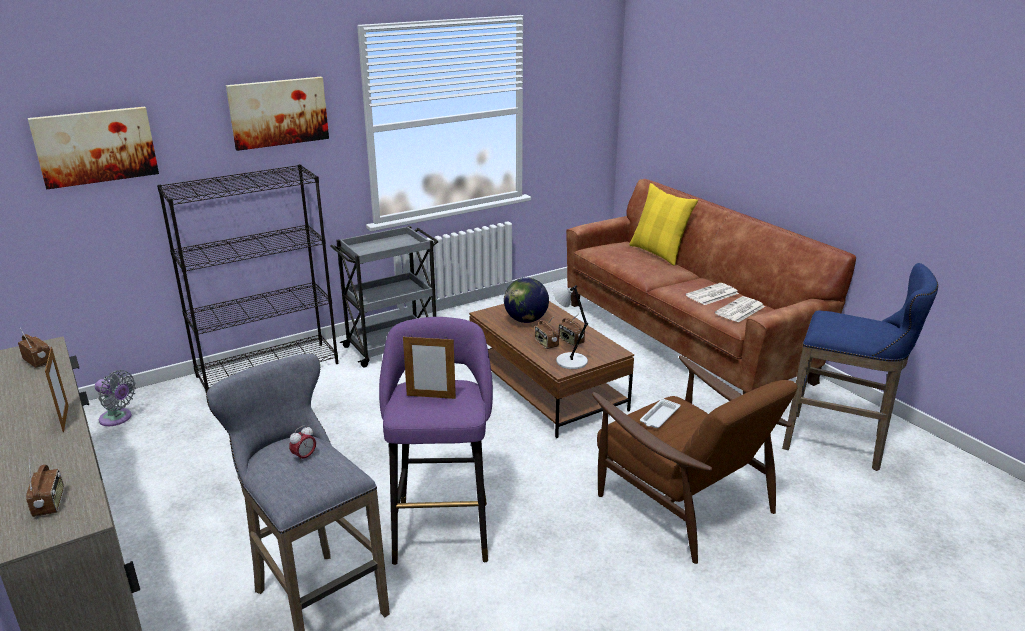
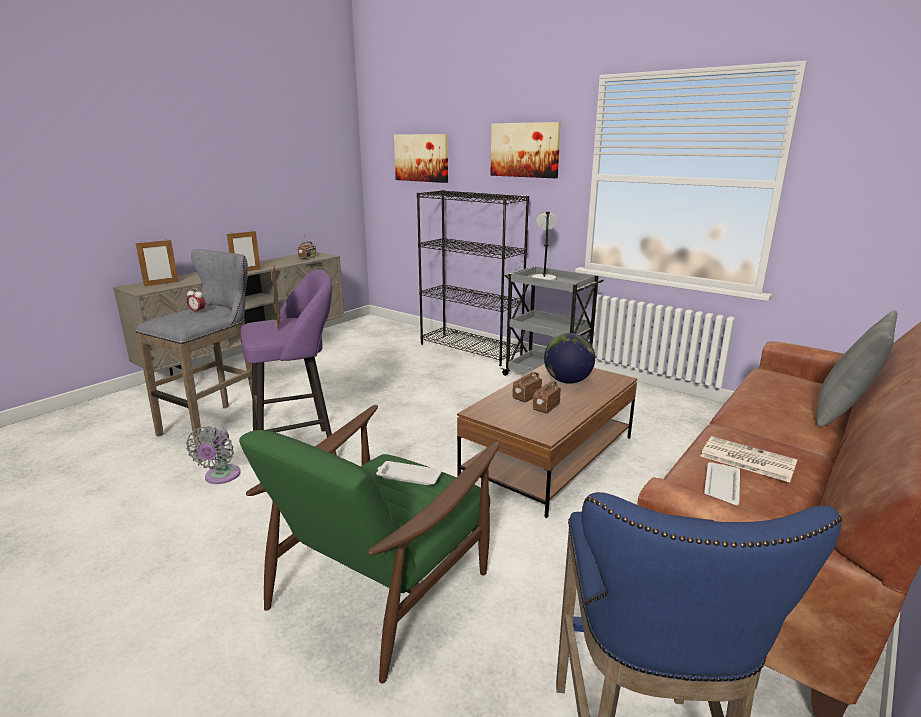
camera: 70 degrees right, 5 degrees down
(50, 504) = (161, 284): radio -> picture frame
(118, 418) = (384, 331): grey fan -> grey fan (221, 477)
(569, 361) = (499, 413): grey table lamp -> grey table lamp (544, 278)
(658, 253) = (843, 412): yellow pillow -> grey pillow
(681, 499) = (382, 584): brown armchair -> green armchair
(740, 310) = (721, 487): newspaper -> white tray

